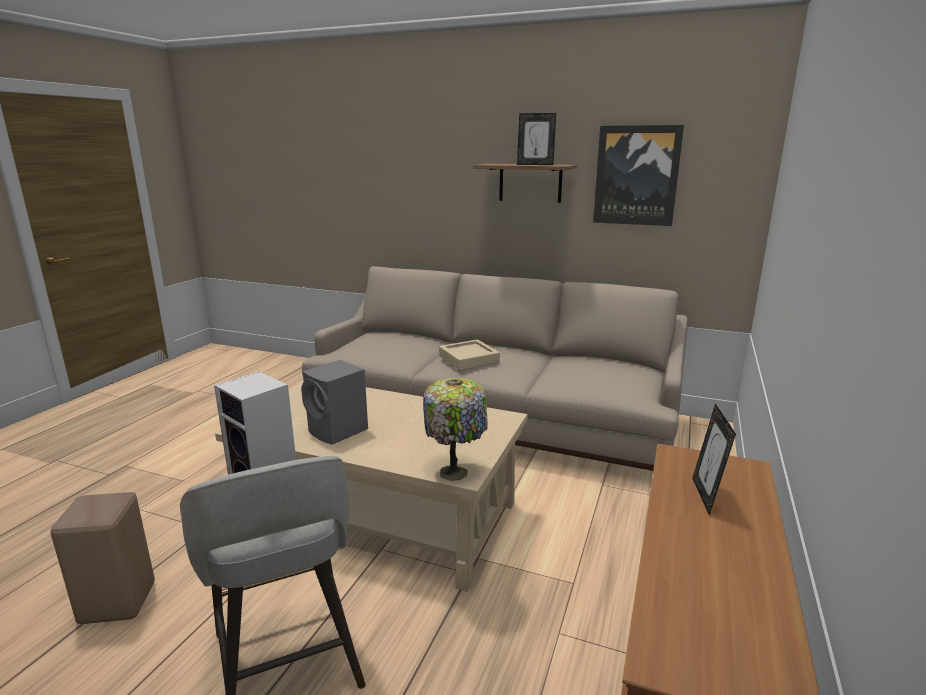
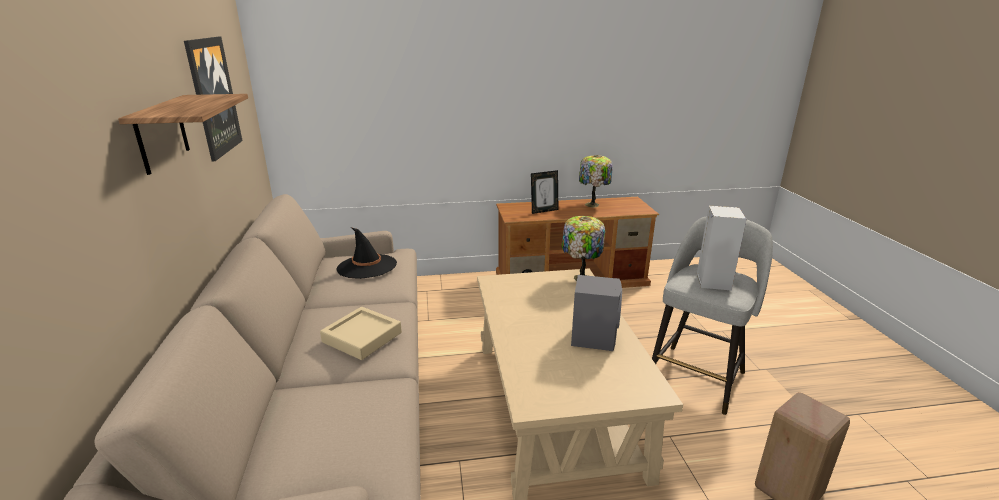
camera: 120 degrees left, 5 degrees up
(535, 164) = (212, 100): picture frame -> none
(605, 376) = (367, 266): none -> black hat
(733, 579) = (592, 205): none -> table lamp

